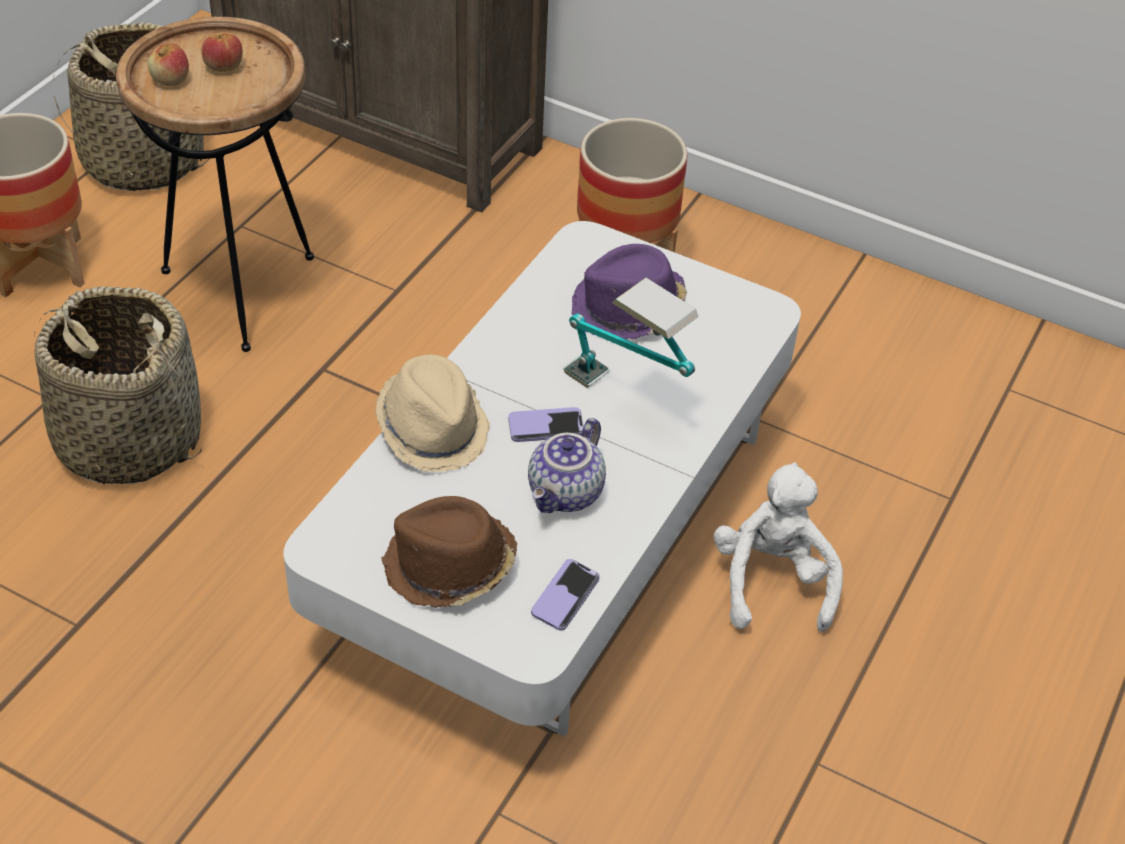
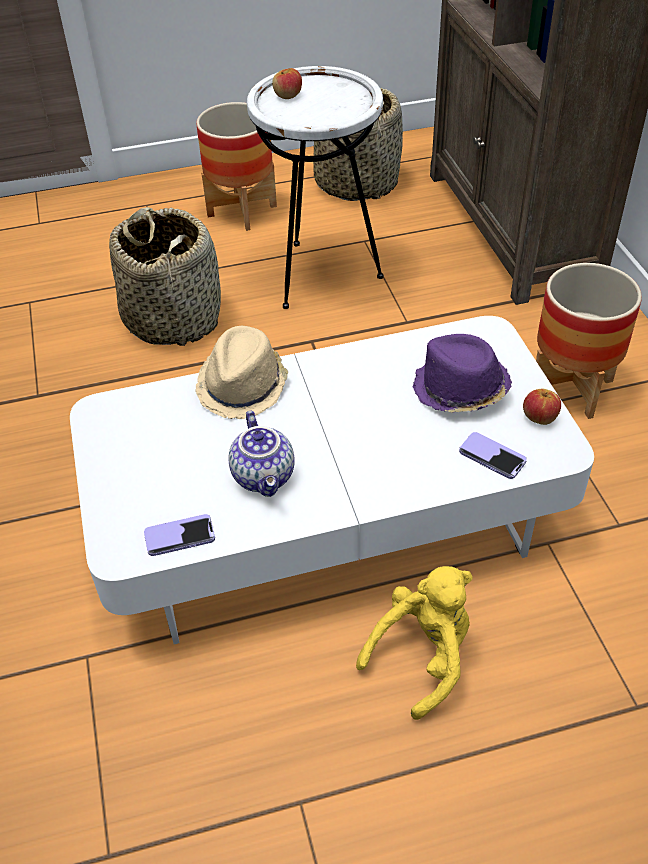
camera: 50 degrees right, 0 degrees up
(223, 66) = (326, 100): apple -> apple (539, 417)
(241, 291) = (321, 275): brown side table -> white side table
(449, 567) = (143, 470): brown hat -> none
(546, 426) = (308, 427): phone -> phone (492, 457)
(566, 494) = (265, 476): teapot -> teapot turned 90 degrees counterclockwise
(626, 399) = (381, 444): table lamp -> none
(772, 581) = (423, 656): white plush toy -> yellow plush toy

